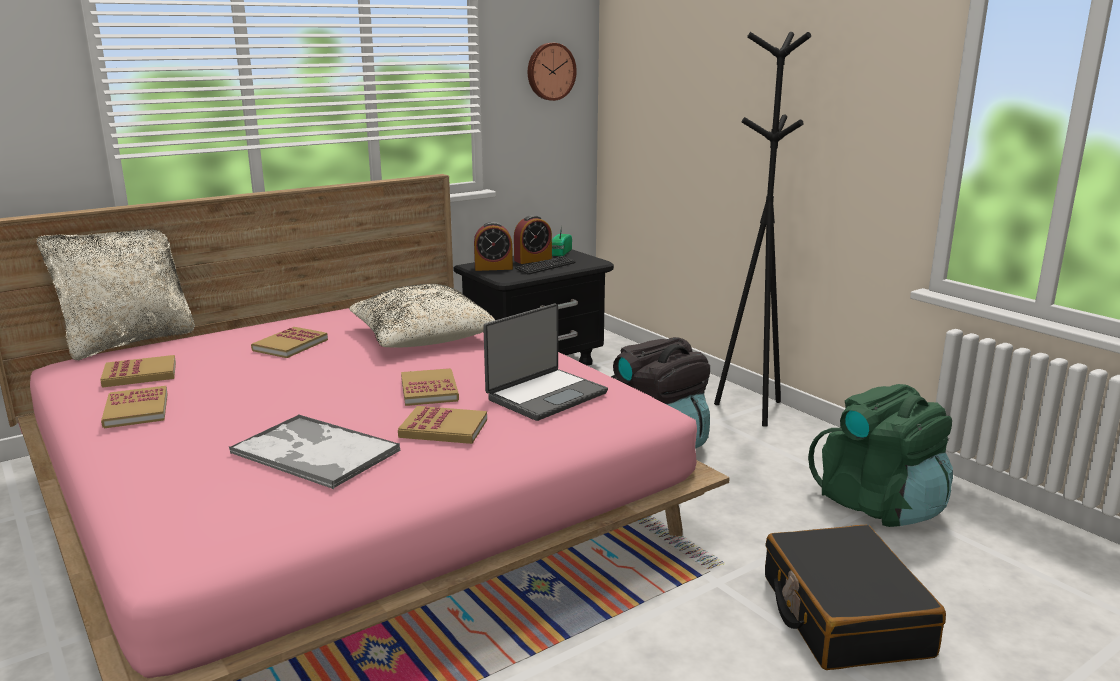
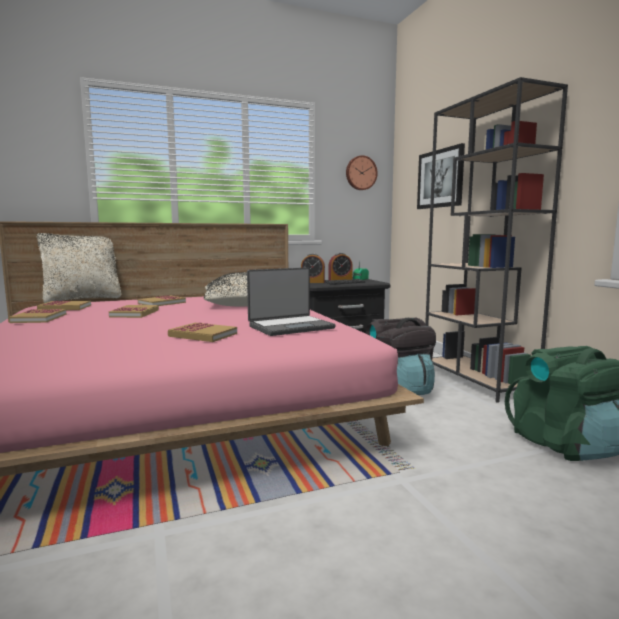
camera: 15 degrees right, 10 degrees down
(314, 452) = (106, 338): tray -> none
(429, 390) = (217, 321): book -> book (135, 313)
(686, 99) = (440, 178): none -> picture
(753, 410) = (477, 380): black clothes rack -> bookcase
(843, 615) = (508, 522): black suitcase -> none

